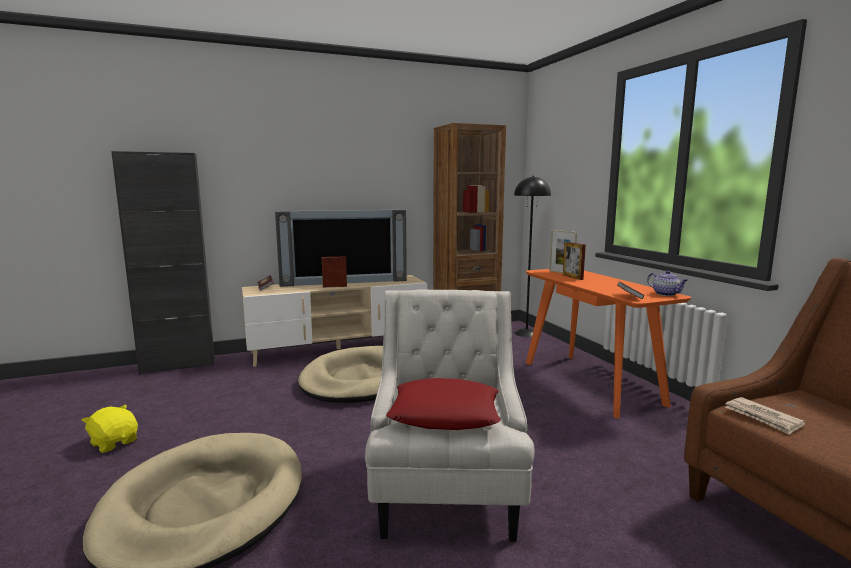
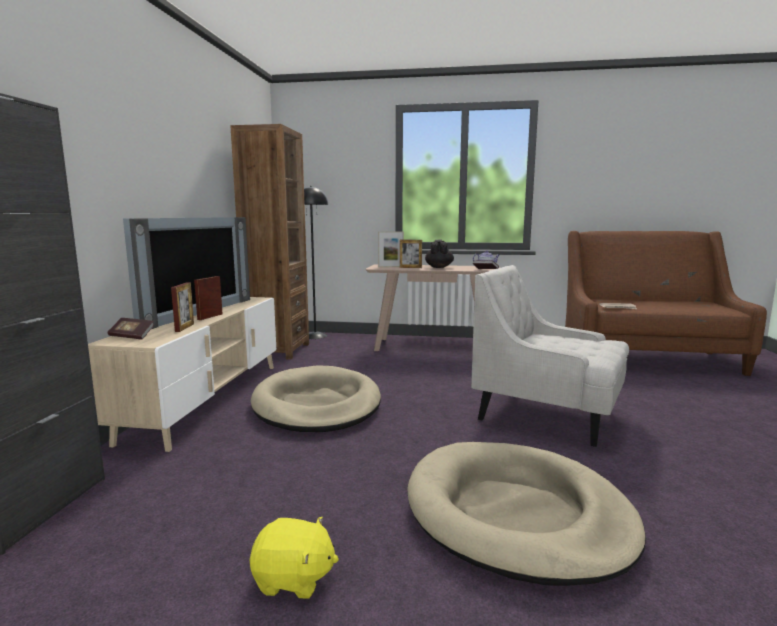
camera: 60 degrees left, 0 degrees up
(114, 443) = (293, 579): yellow plush toy -> yellow plush toy turned 150 degrees counterclockwise
(297, 289) = (184, 327): none -> picture frame
(445, 414) = (582, 346): red pillow -> none
(591, 382) = (432, 346): orange console table -> beige console table
(603, 283) = (439, 267): none -> black teapot

